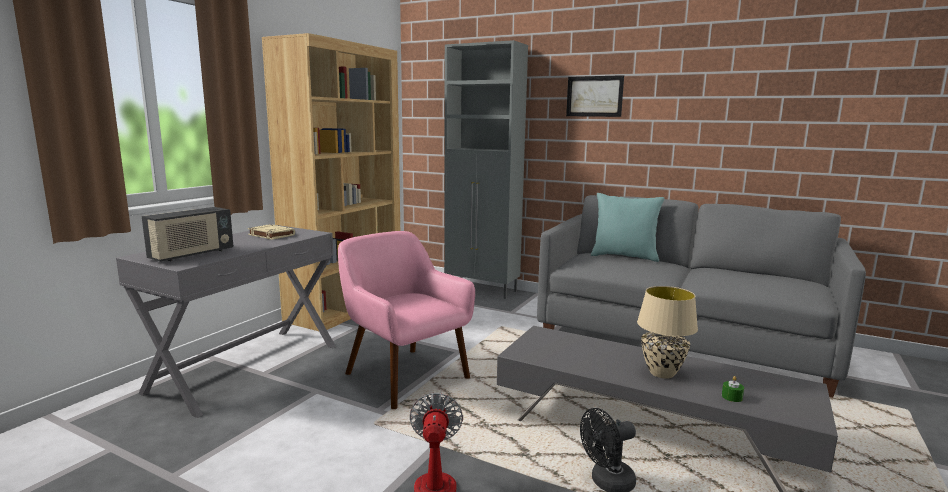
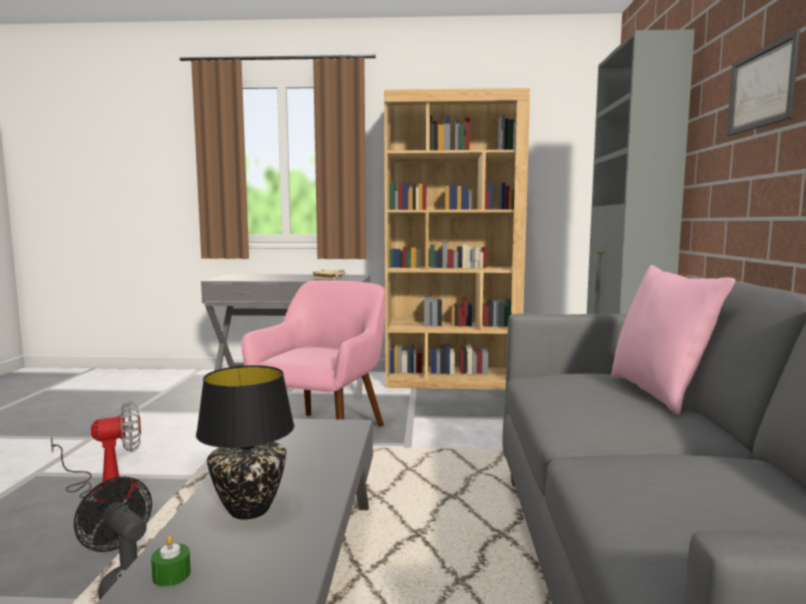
camera: 65 degrees right, 5 degrees down
(192, 255) = (246, 277): radio -> none
(624, 257) = (659, 393): turquoise pillow -> pink pillow
(662, 373) = (249, 510): beige table lamp -> black table lamp

